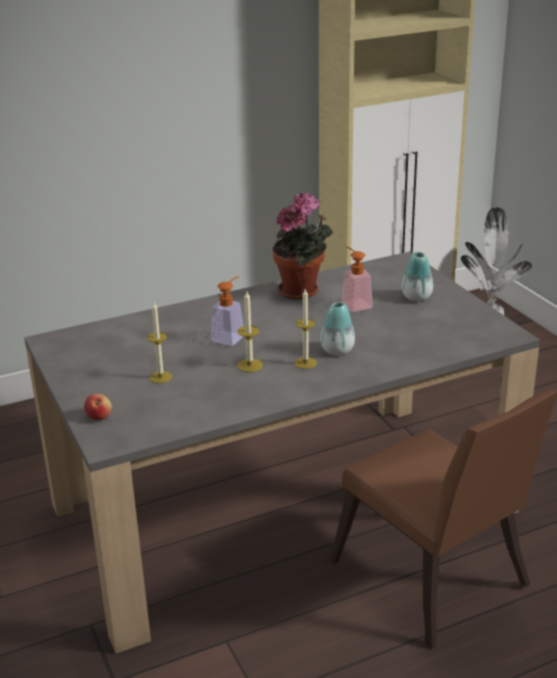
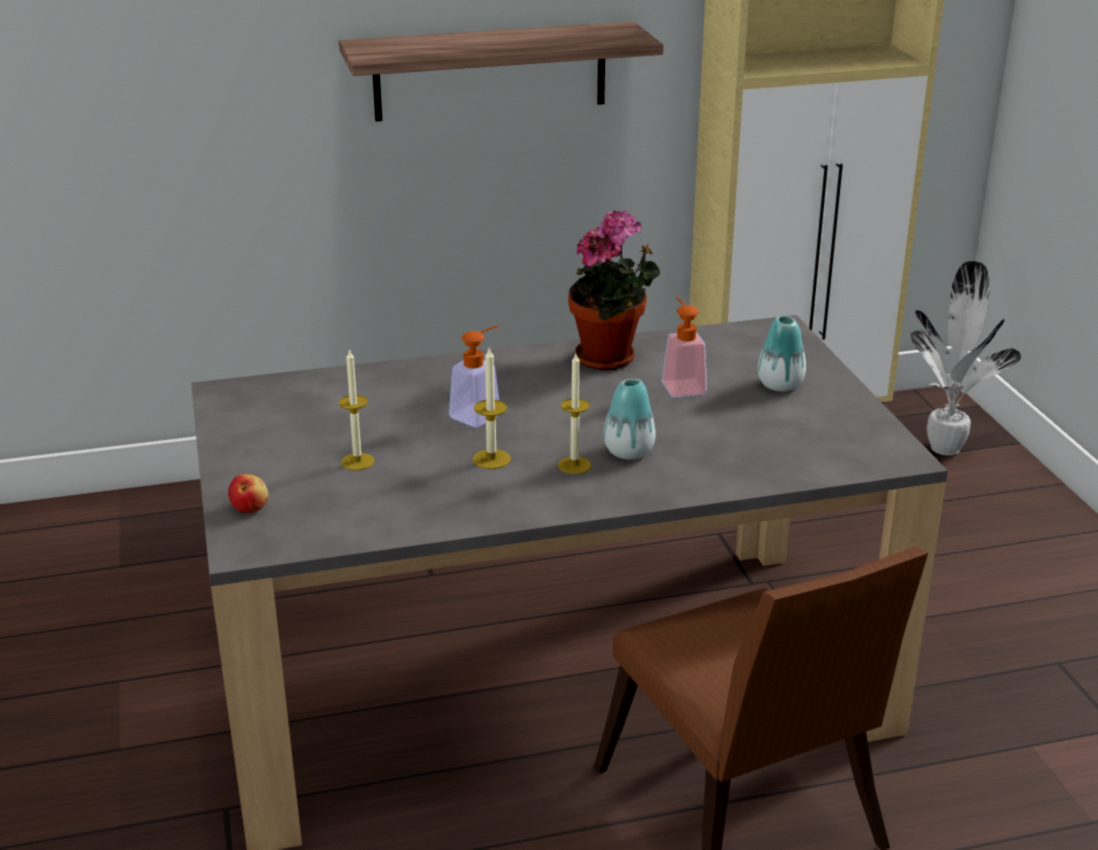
camera: 10 degrees right, 0 degrees up
(184, 108) = (490, 71): none -> shelf

